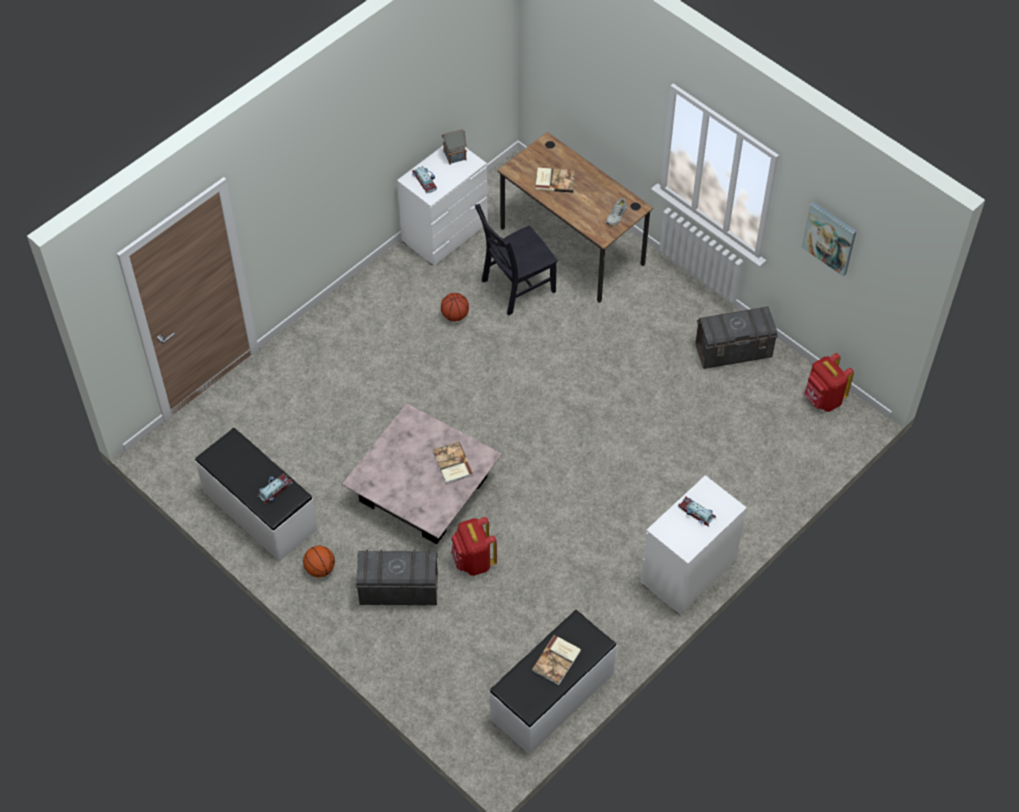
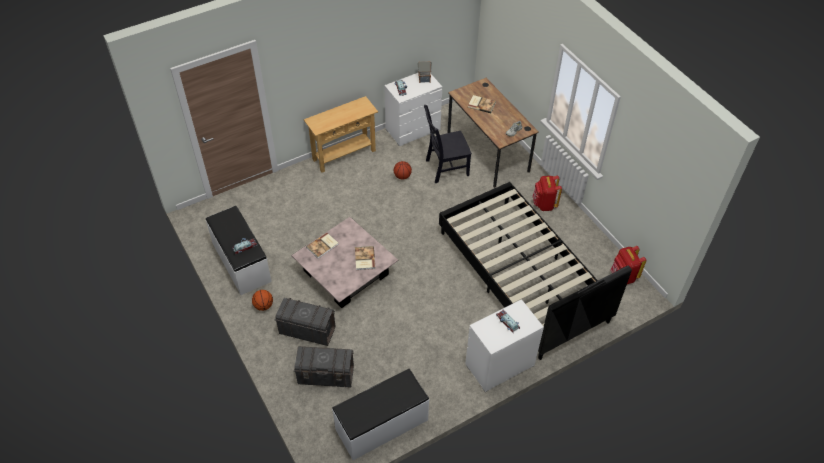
camera: 15 degrees right, 5 degrees down
(352, 300) = (344, 155): none -> beige console table
(473, 561) = (361, 324): red backpack -> red backpack (544, 204)
(557, 660) = (384, 399): book -> book (323, 246)
(680, 433) = (522, 276): none -> black bed
(733, 351) = (571, 234): grey storage box -> grey storage box (326, 375)
(830, 238) = (645, 160): picture -> none

